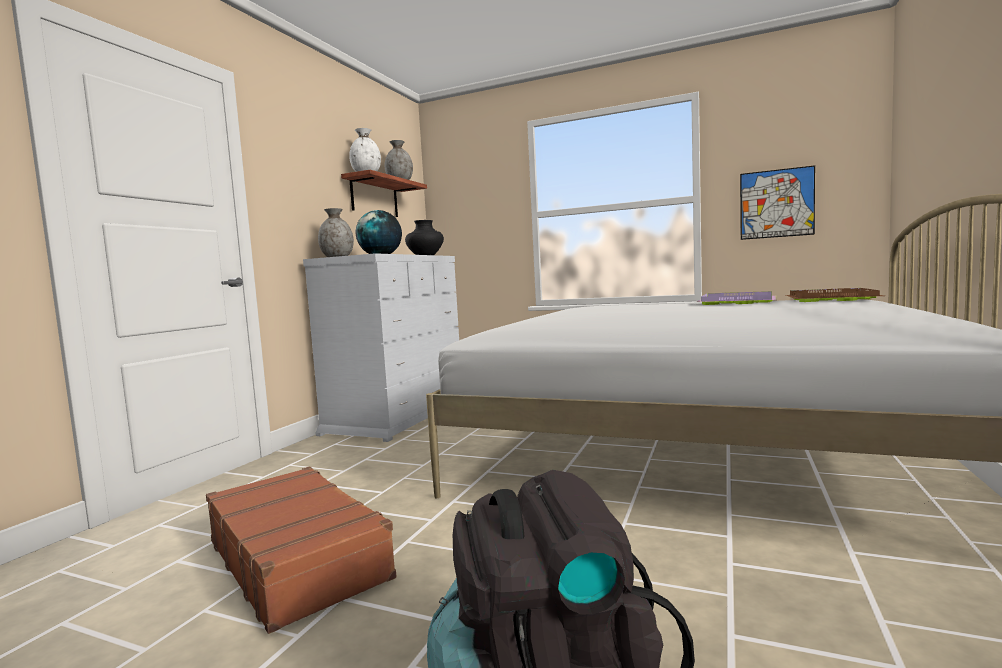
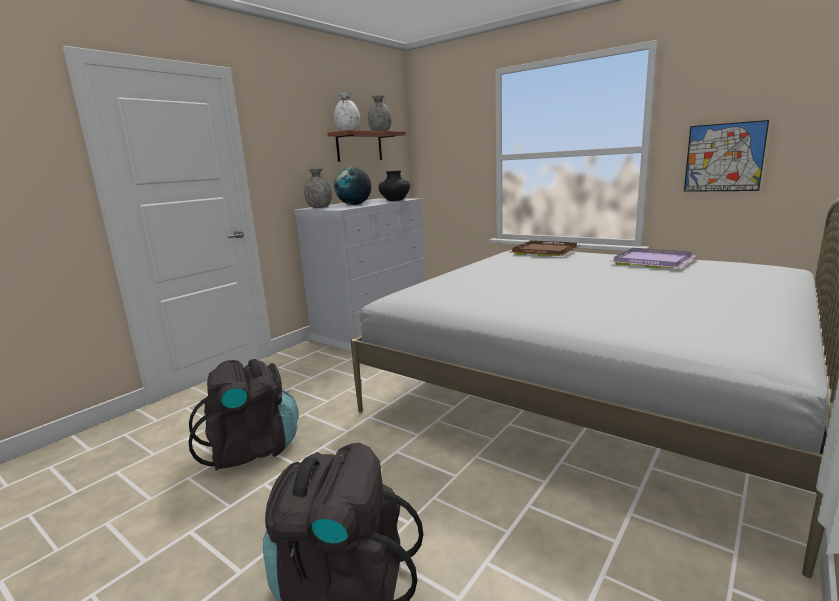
camera: 15 degrees right, 10 degrees up
(298, 559) = (252, 449): brown suitcase -> black backpack
(829, 299) = (740, 267): brown tray -> brown tray (543, 251)

